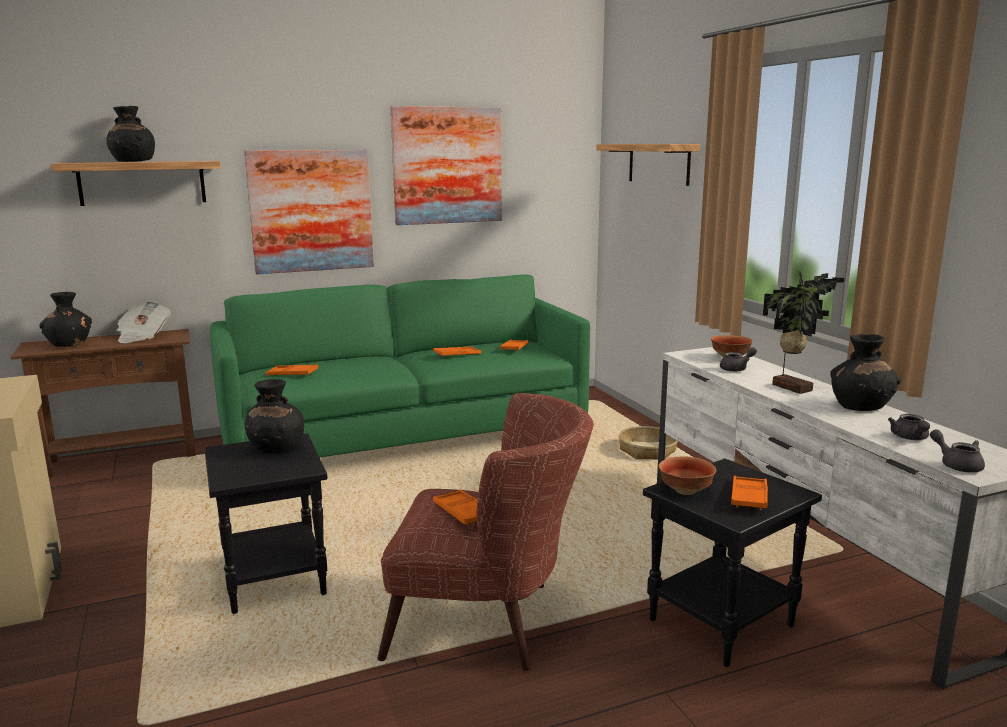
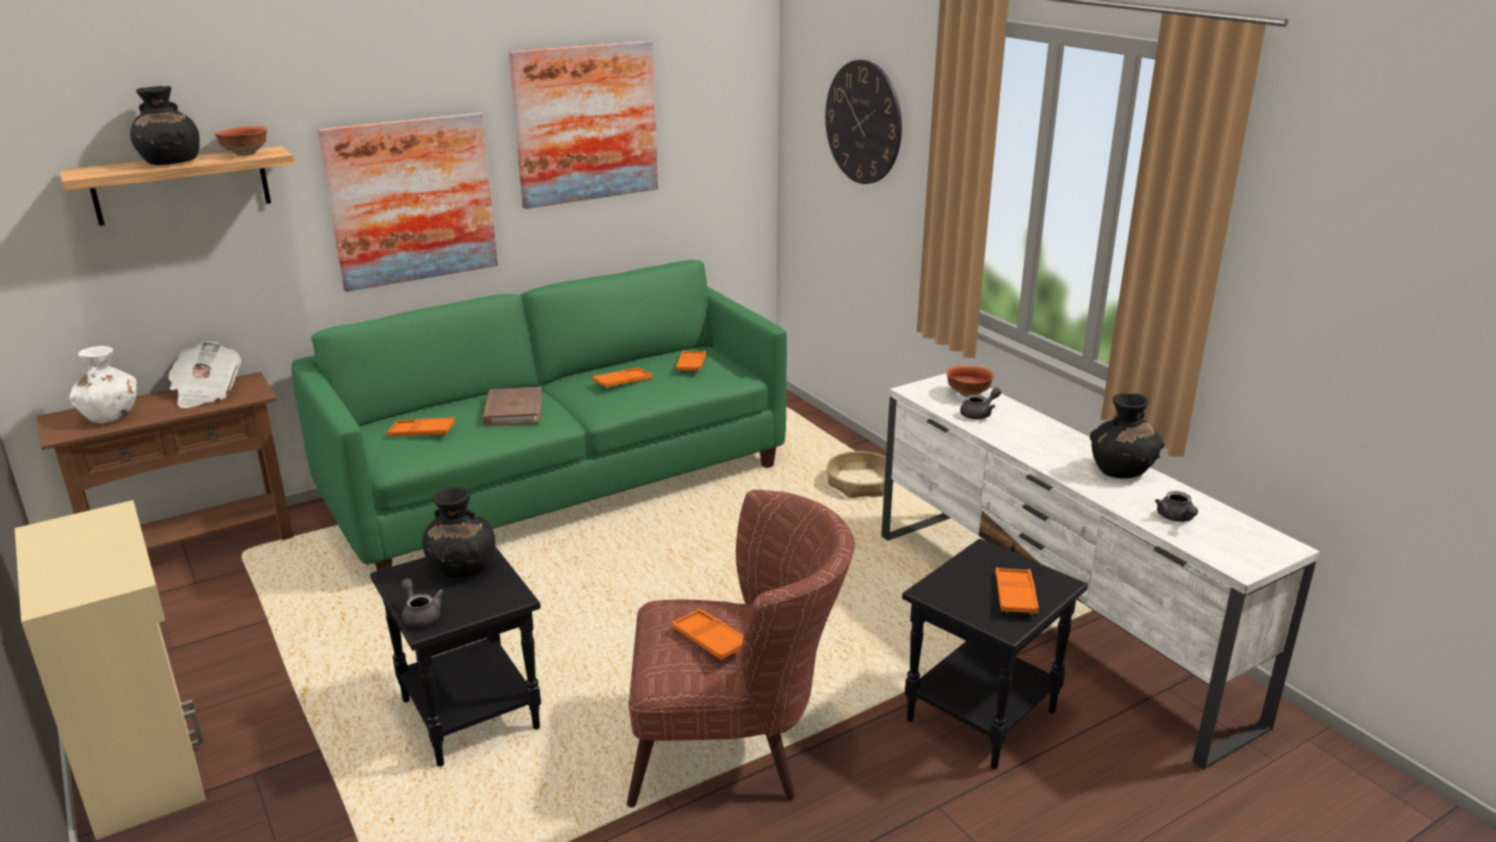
camera: 10 degrees left, 10 degrees up
(69, 344) = (111, 416): black vase -> white vase
(366, 366) = (513, 410): none -> brown book
(658, 163) = (863, 122): shelf -> wall clock
(685, 491) = (947, 593): bowl -> bowl (244, 154)
(793, 387) = (1046, 443): potted plant -> none
(957, 465) = (1224, 555): grey teapot -> grey teapot (421, 616)

